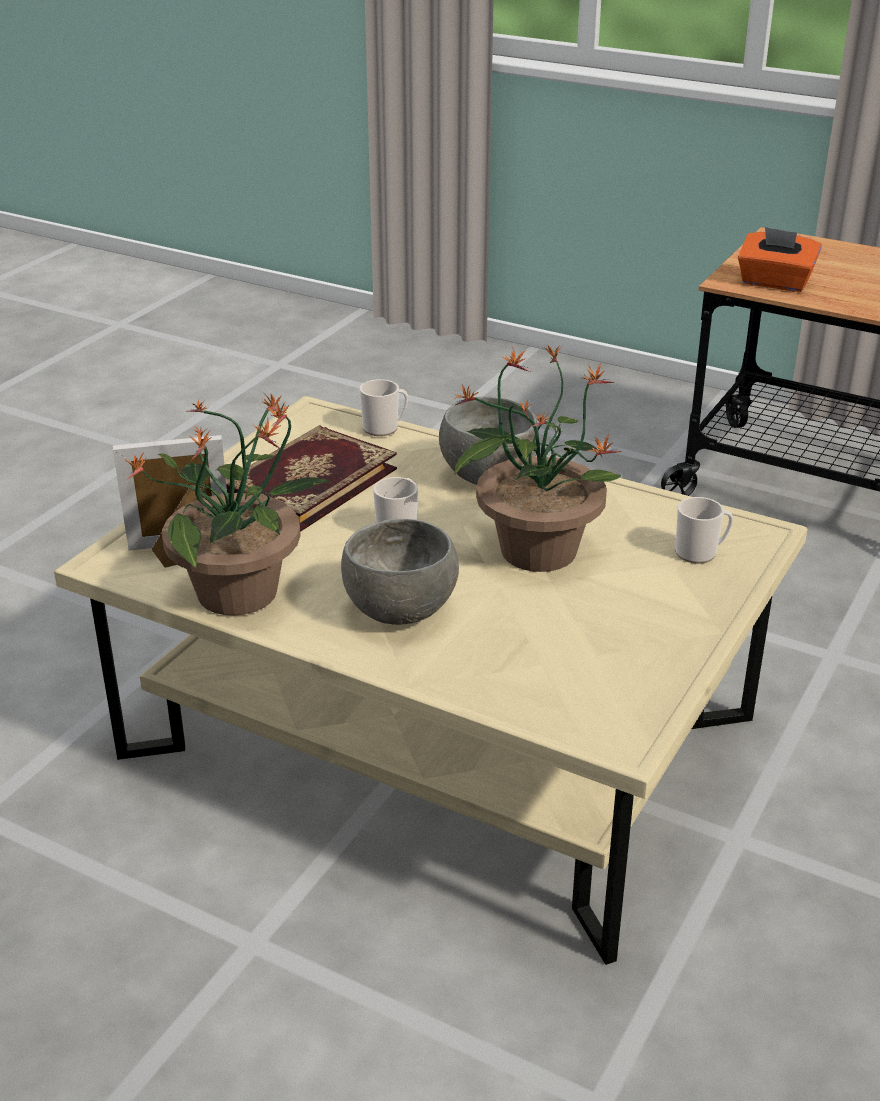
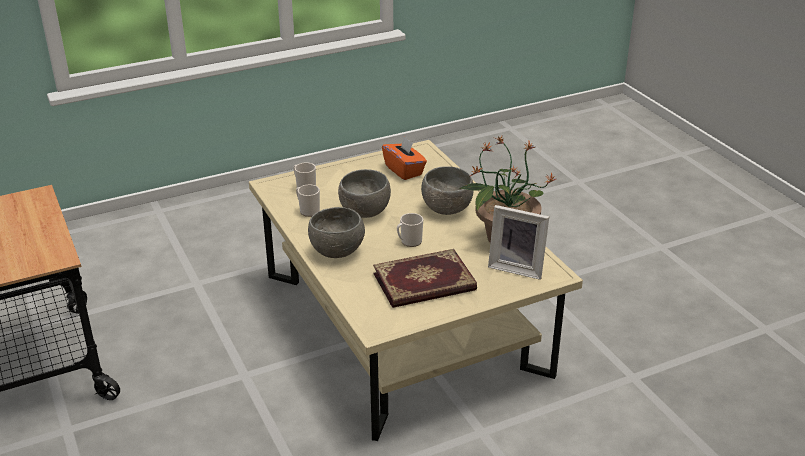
camera: 145 degrees left, 0 degrees up
(384, 428) = (350, 300): mug -> mug (308, 210)
(536, 549) = (364, 212): potted plant -> grey bowl
(775, 283) = (41, 247): orange tissue box -> orange tissue box (404, 170)

